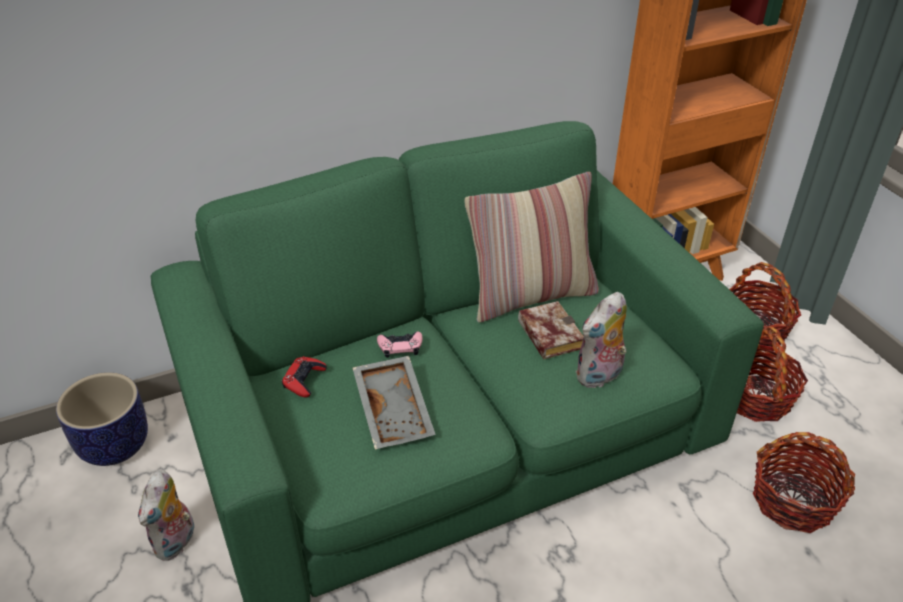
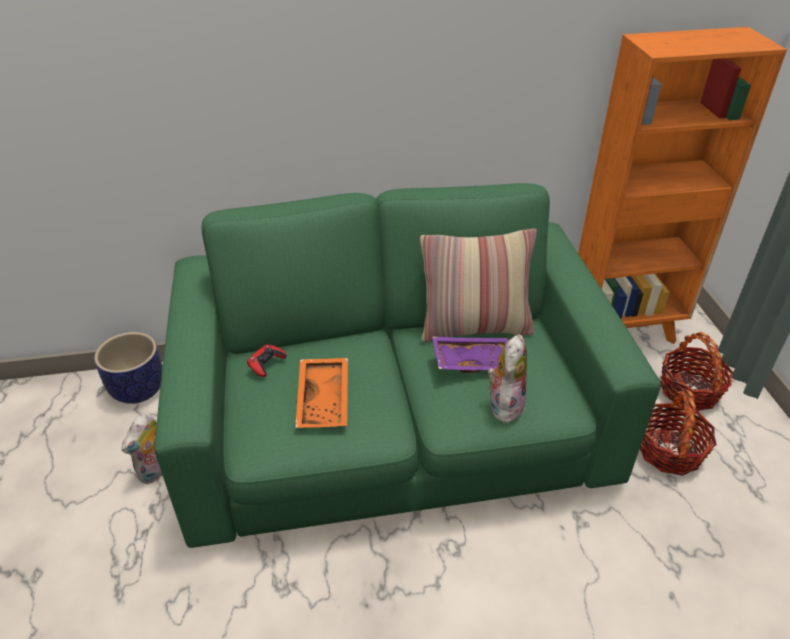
camera: 15 degrees right, 0 degrees up
(395, 410) = (325, 400): grey tray -> orange tray
(400, 346) = (351, 350): pink game controller -> none
(547, 334) = (472, 361): book -> purple tray
(599, 376) = (504, 404): plush toy -> plush toy turned 135 degrees clockwise
(793, 501) = (672, 548): basket -> none

